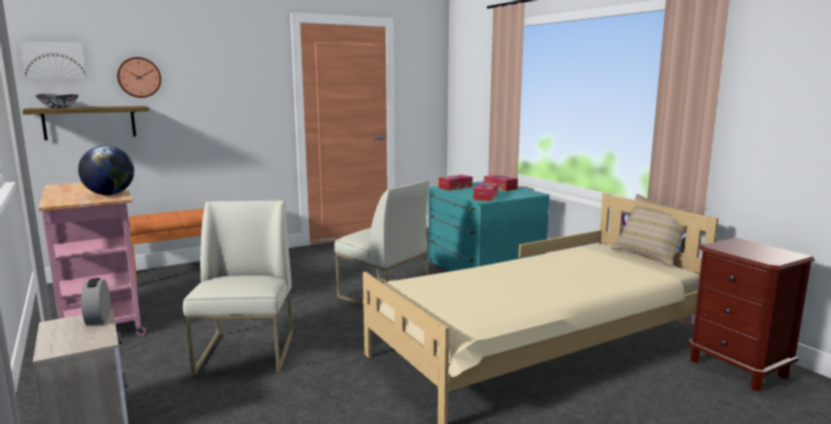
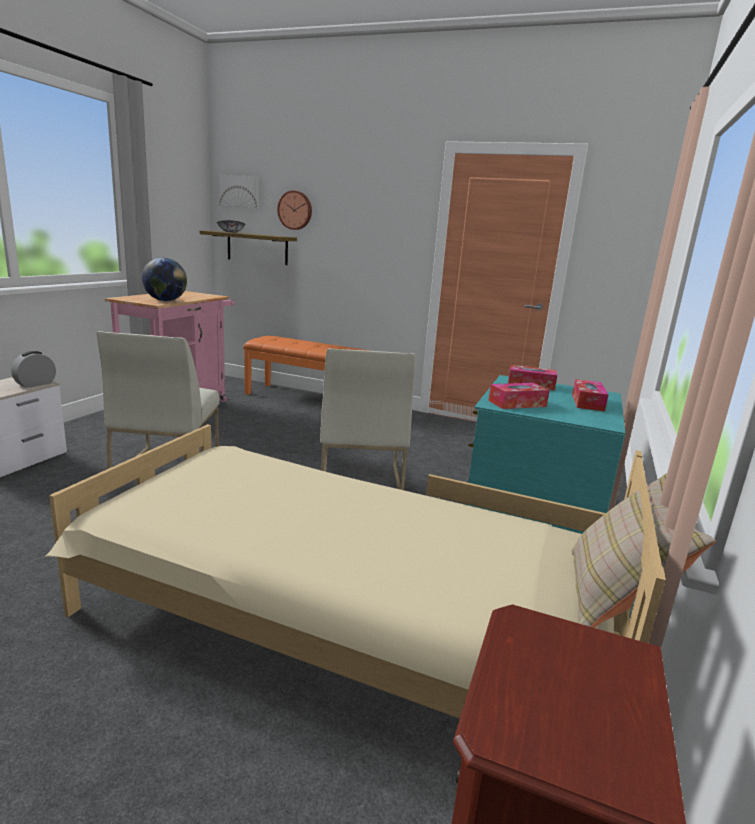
camera: 50 degrees right, 5 degrees up
(247, 353) = (166, 467): white chair -> white chair turned 135 degrees clockwise

